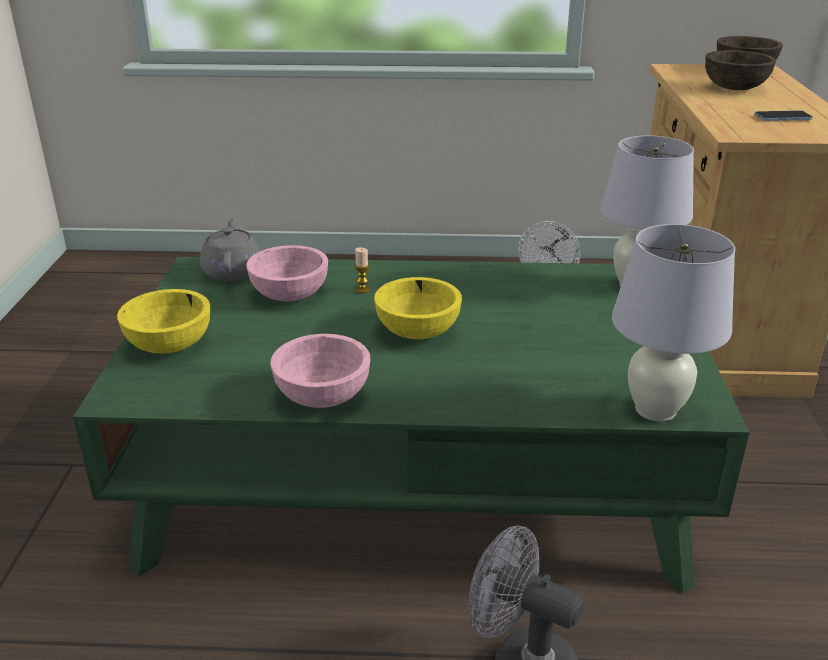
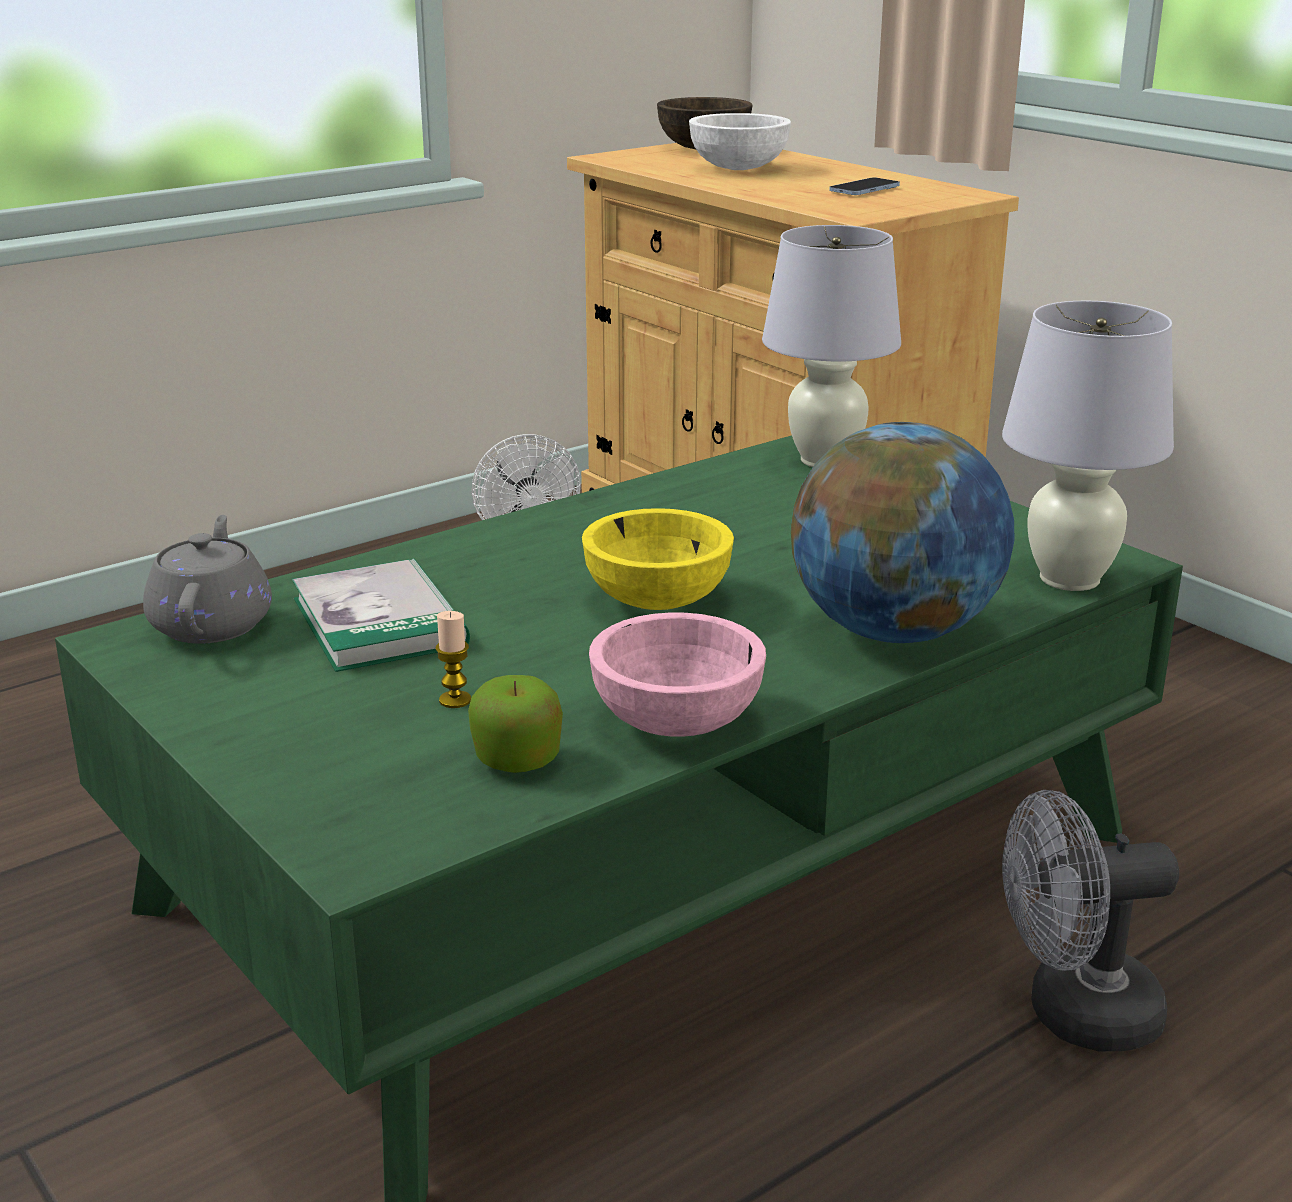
camera: 40 degrees left, 5 degrees down
(170, 345) = (307, 756): yellow bowl -> none
(232, 271) = (212, 623): grey teapot -> grey teapot turned 45 degrees clockwise
(234, 383) = (517, 760): none -> apple
(289, 295) = (379, 622): pink bowl -> book
(362, 289) = (481, 577): candle -> candle (455, 700)
(500, 397) = (894, 632): none -> globe
(734, 88) = (738, 168): brown bowl -> white bowl

